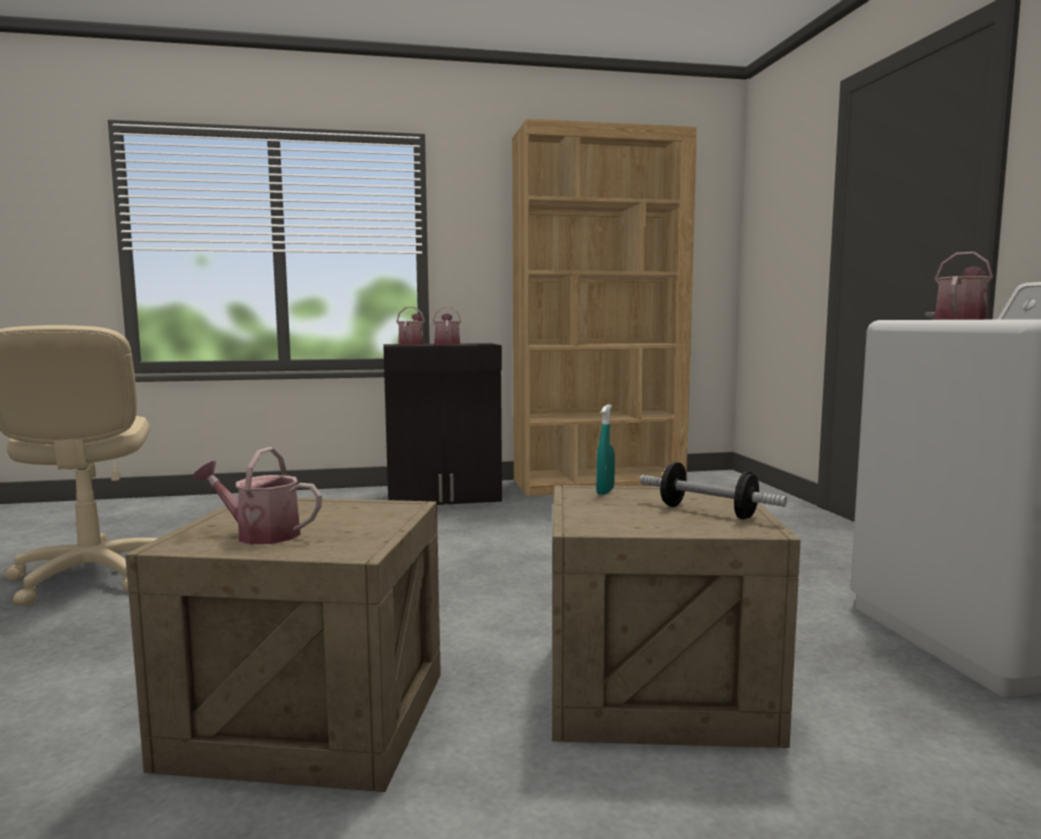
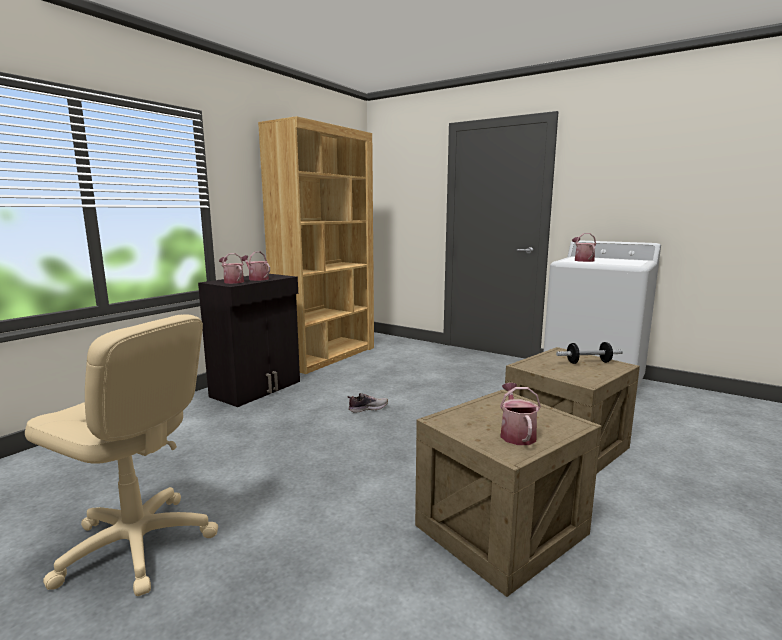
camera: 45 degrees left, 5 degrees up
(260, 534) = (516, 434): watering can -> watering can turned 120 degrees clockwise
(503, 546) = (367, 408): none -> shoe
(605, 491) = (533, 363): turquoise spray bottle -> none

